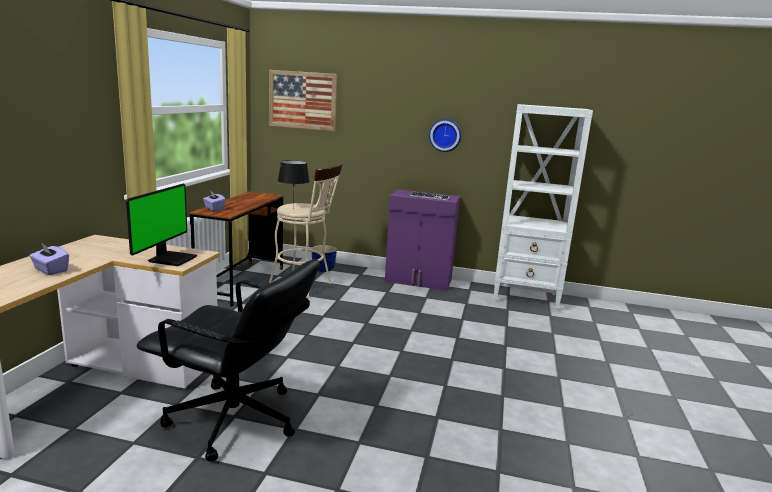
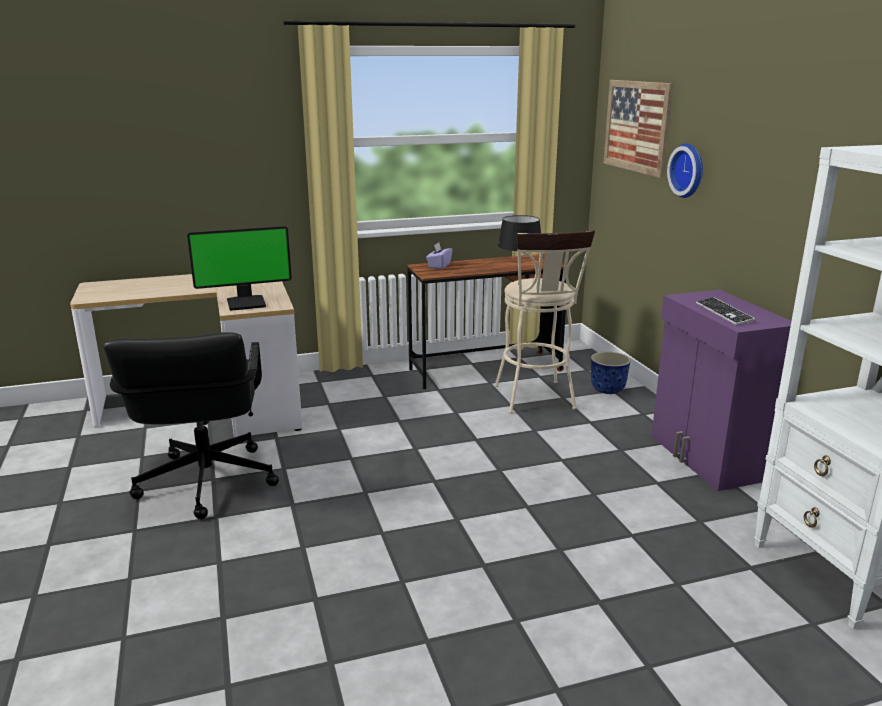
camera: 60 degrees right, 5 degrees up
(50, 270) = (169, 287): purple tissue box -> none
(445, 135) = (793, 200): wall clock -> wall clock (689, 170)

